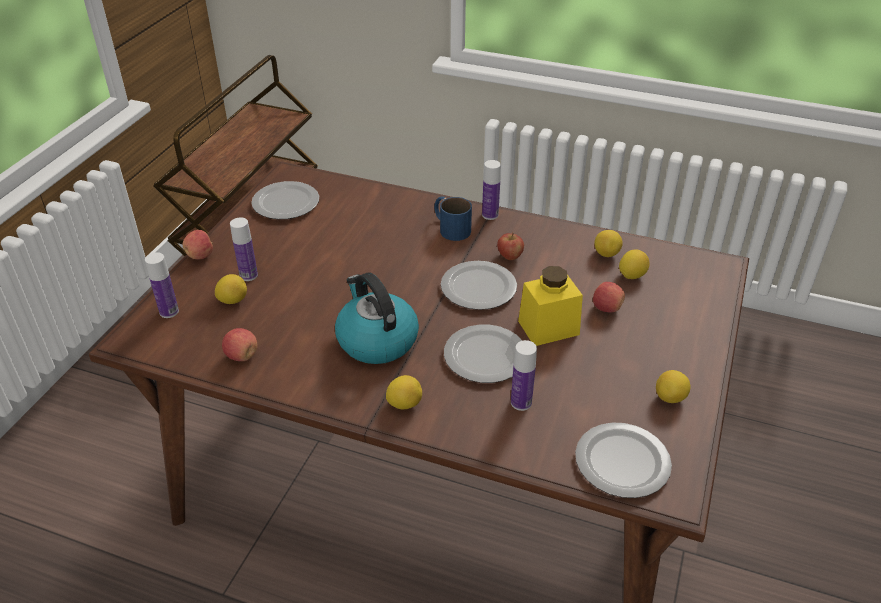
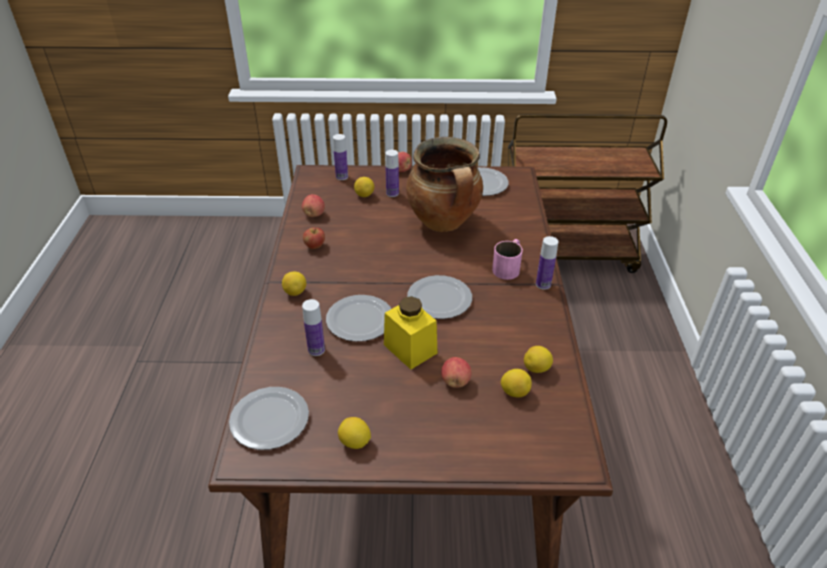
camera: 70 degrees right, 0 degrees up
(344, 250) = (444, 223): none -> cooking pot
(376, 340) = (353, 263): kettle -> none
(450, 227) = (508, 266): blue mug -> pink mug
(509, 256) = (492, 308): apple -> apple (314, 246)

